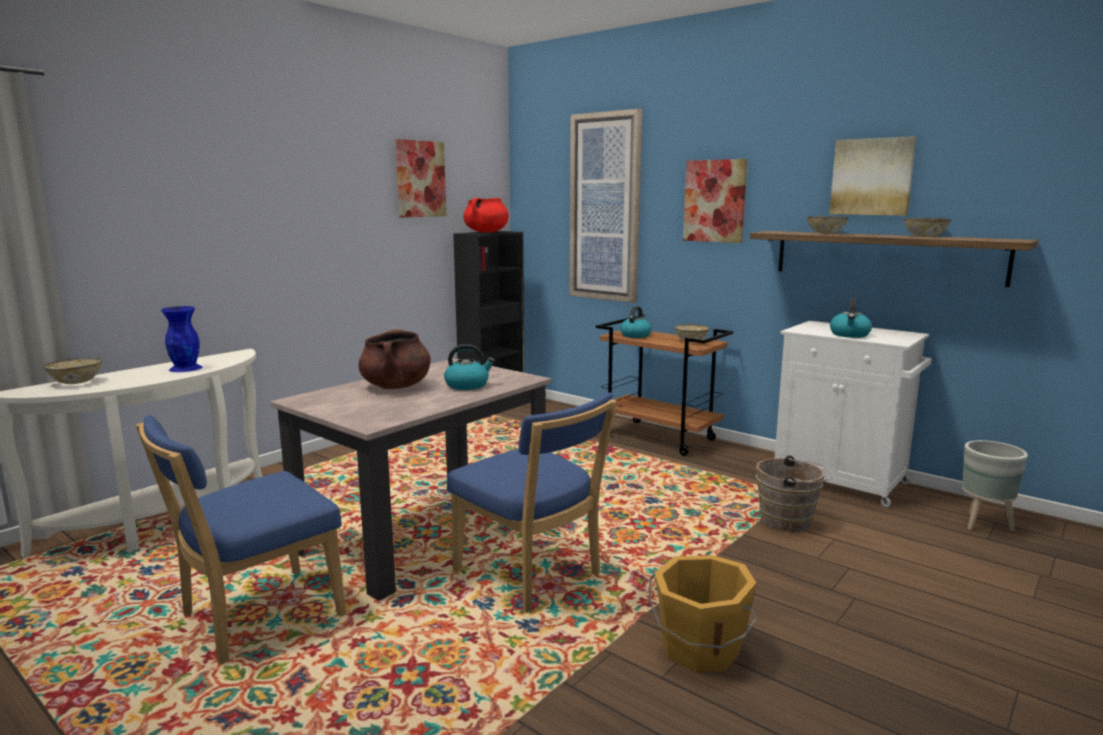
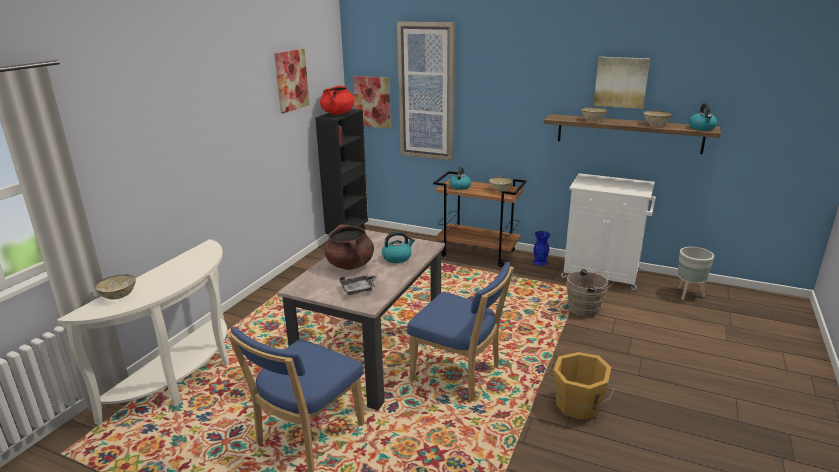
camera: 15 degrees left, 10 degrees up
(186, 368) = (186, 268): blue vase -> blue vase (540, 261)
(378, 408) = (359, 289): none -> grey tray
(715, 201) = (512, 92): picture -> picture (372, 102)
(850, 335) = (612, 188): kettle -> kettle (702, 128)

